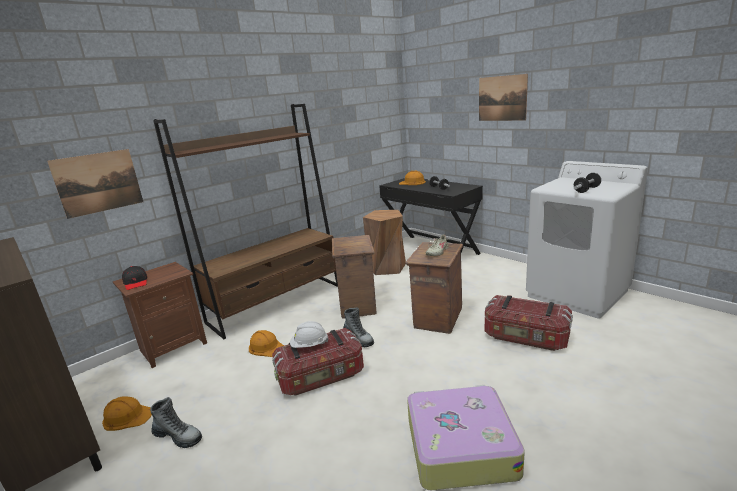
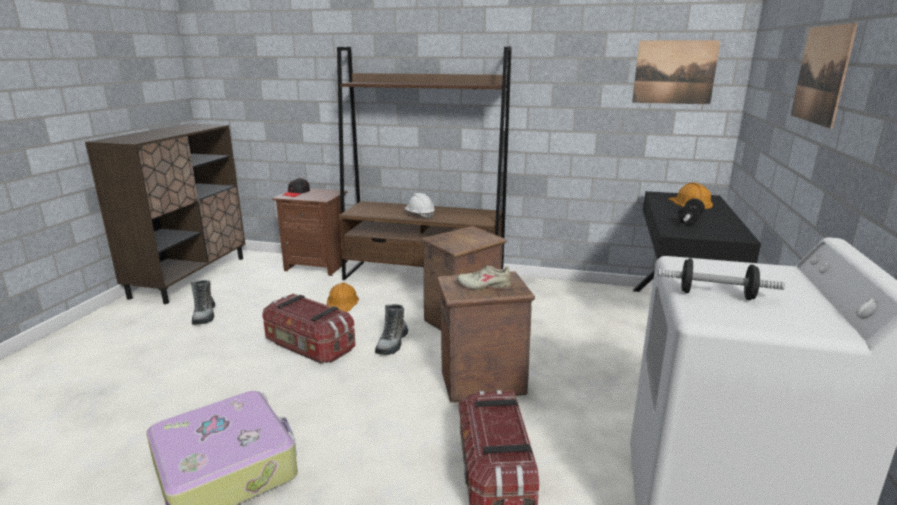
camera: 55 degrees right, 0 degrees up
(98, 182) = (300, 98): picture -> picture (674, 72)
(127, 416) = (222, 288): orange hard hat -> none
(309, 345) = (306, 307): white hard hat -> white hard hat (419, 216)
(387, 267) = (578, 308): brown stool -> none

